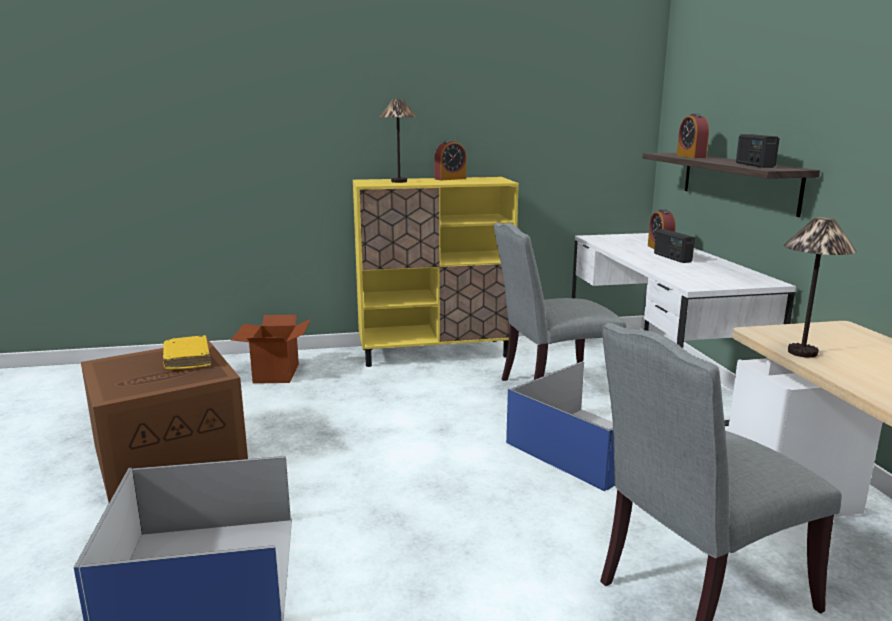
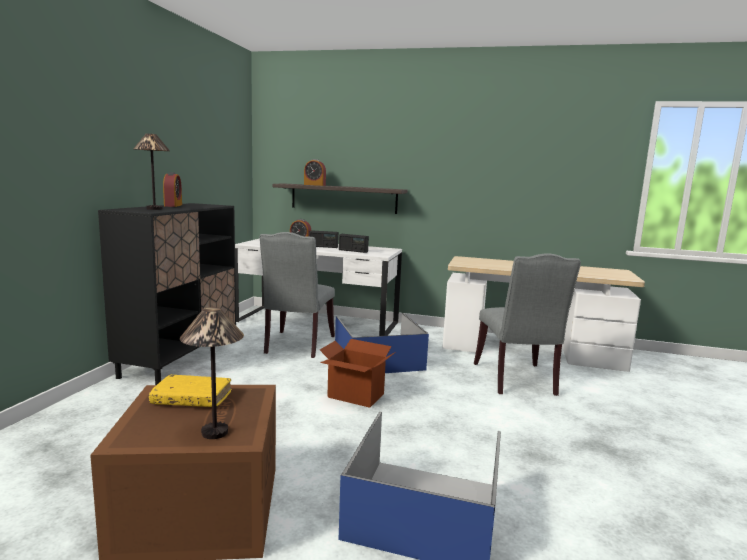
camera: 65 degrees left, 5 degrees down
(275, 373) = (93, 425): cardboard box -> cardboard box (355, 396)
(435, 352) = (180, 358): yellow cabinet -> black cabinet
(754, 165) = (375, 188): radio -> radio (353, 251)
(802, 352) = (487, 266): table lamp -> table lamp (214, 432)

